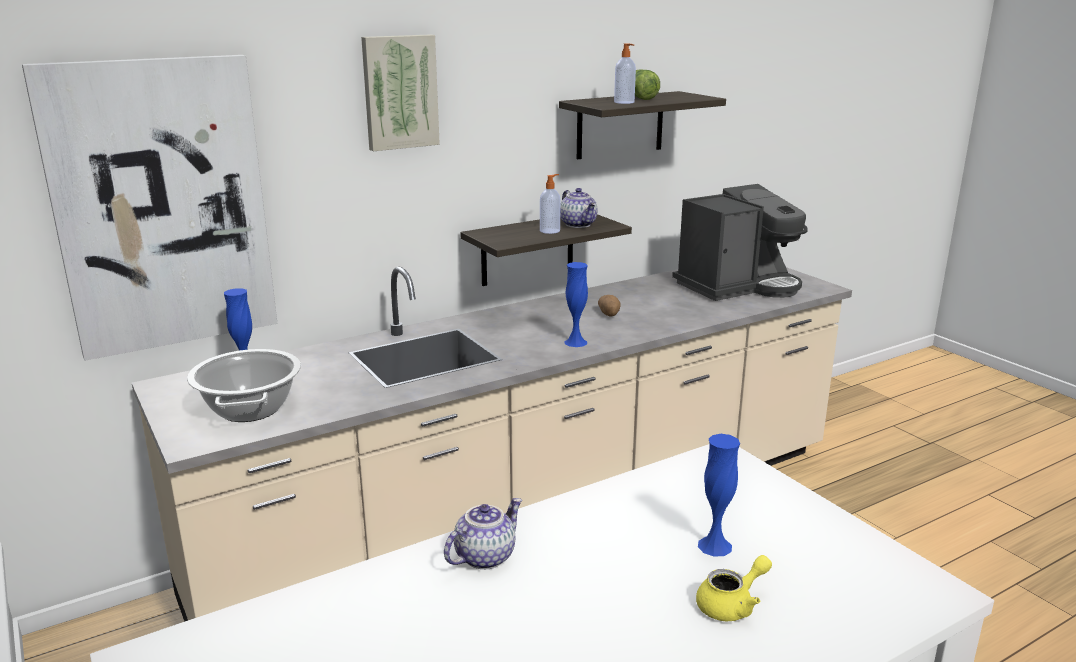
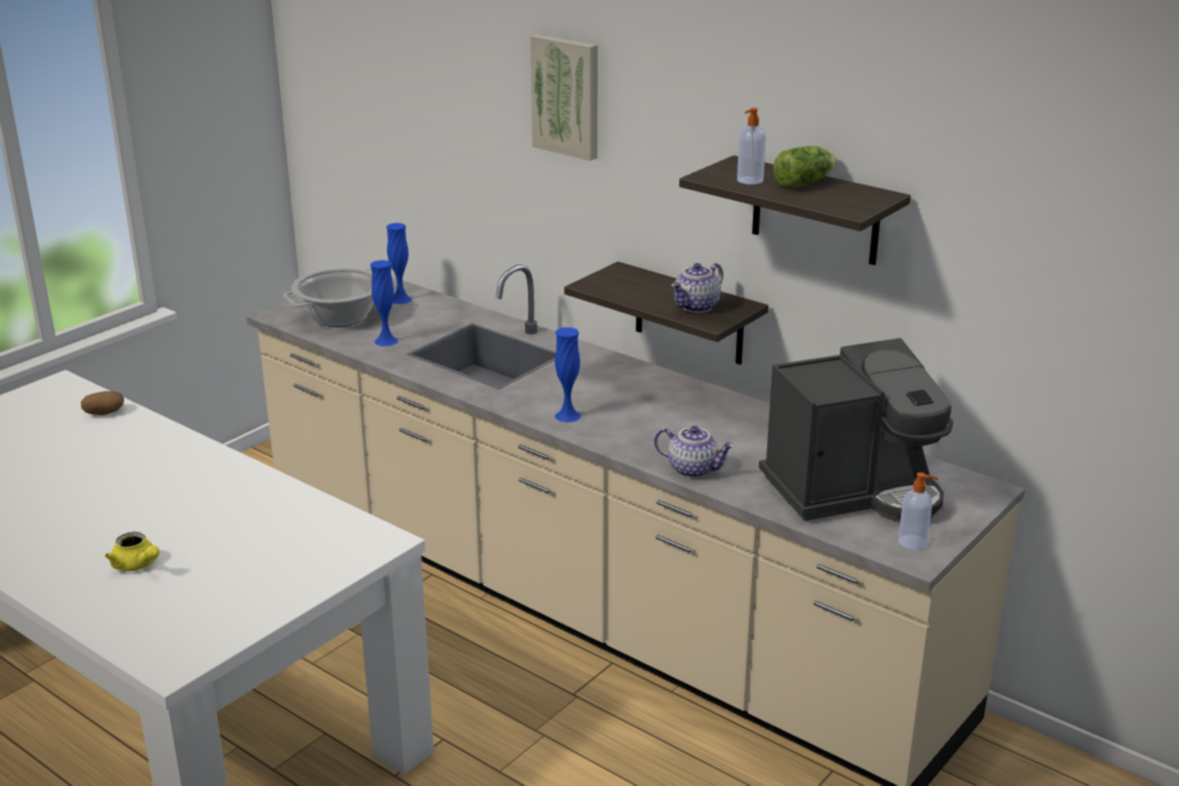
camera: 70 degrees right, 5 degrees up
(162, 206) = (397, 138): picture -> none
(484, 556) = (184, 459): teapot -> teapot (693, 469)
(550, 231) = (657, 297): soap dispenser -> soap dispenser (913, 543)
(609, 314) = (667, 421): potato -> potato (104, 413)
(714, 546) = (219, 551): blue vase -> blue vase (386, 341)
(738, 286) = (854, 490): coffee machine -> coffee machine turned 60 degrees counterclockwise

